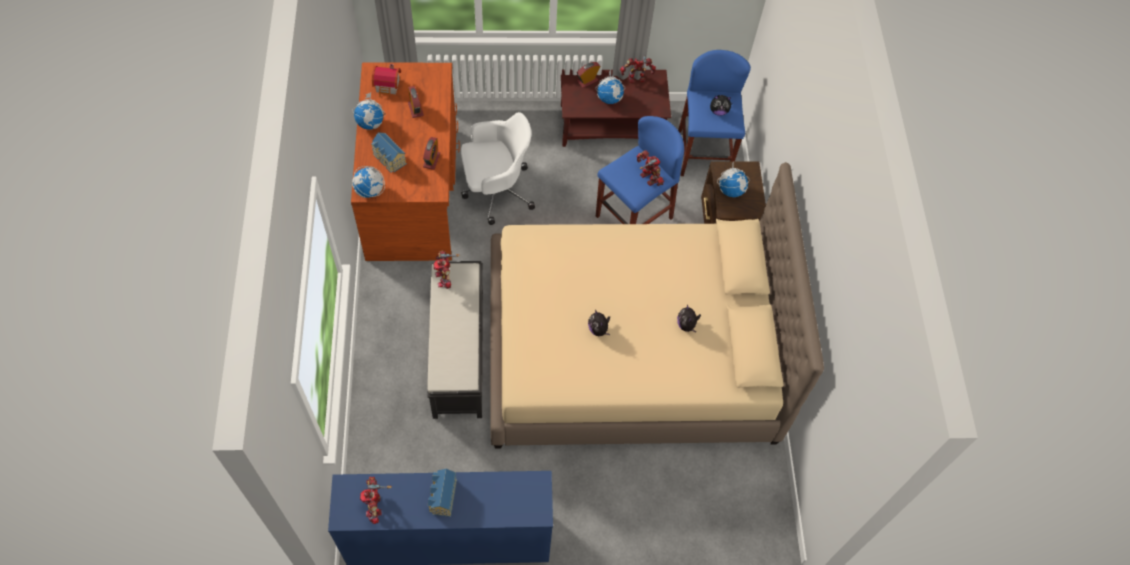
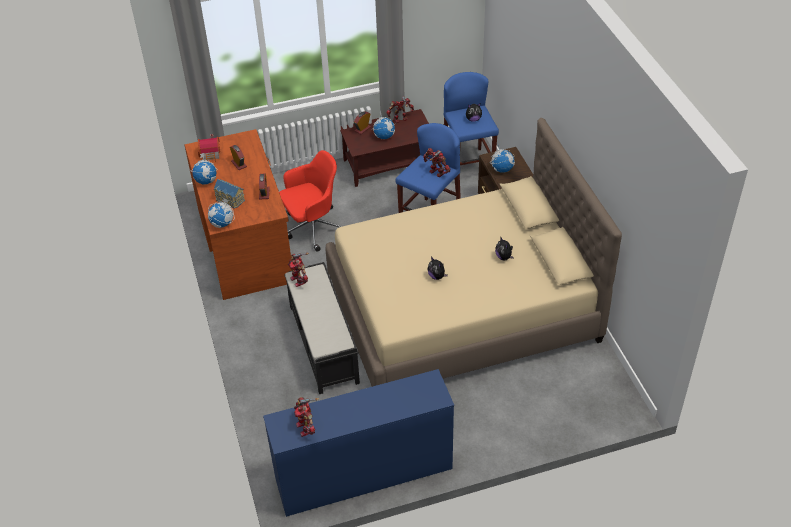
camera: 10 degrees left, 15 degrees down
(442, 497) = (358, 407): toy house -> none
(496, 191) = (313, 228): white office chair -> red office chair

